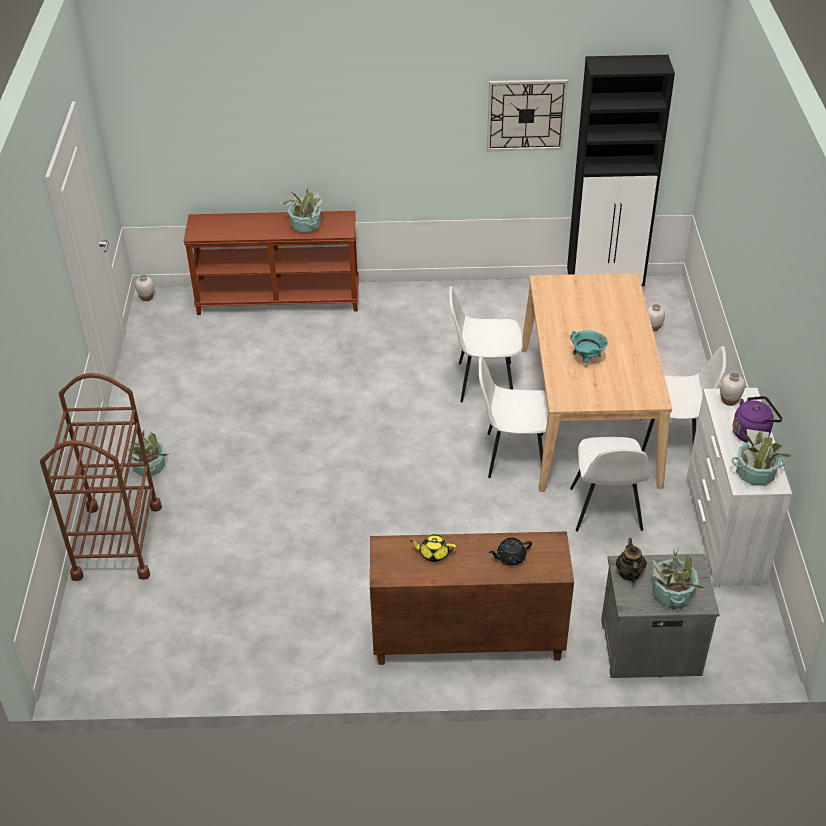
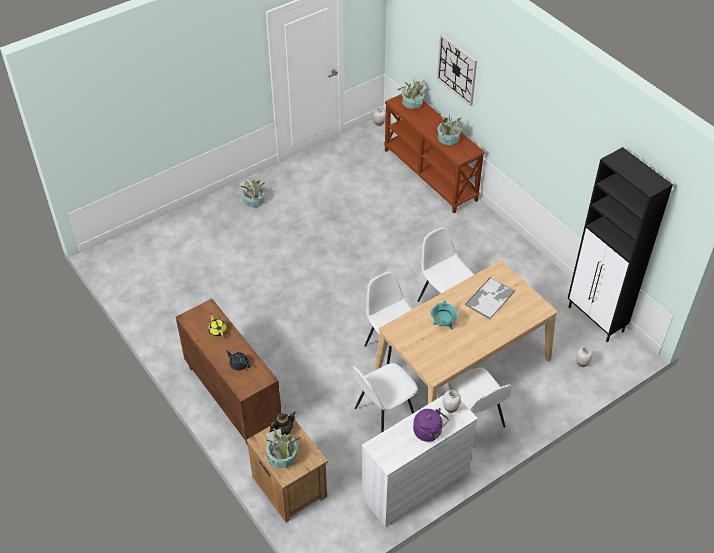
camera: 55 degrees right, 5 degrees up
(117, 541) = (194, 220): brown cart -> none
(526, 115) = (585, 162): wall clock -> wall clock (457, 69)
(579, 308) = (490, 298): none -> tray
(648, 646) = (289, 485): grey nightstand -> brown nightstand
(755, 473) = (390, 448): potted plant -> potted plant (412, 103)

